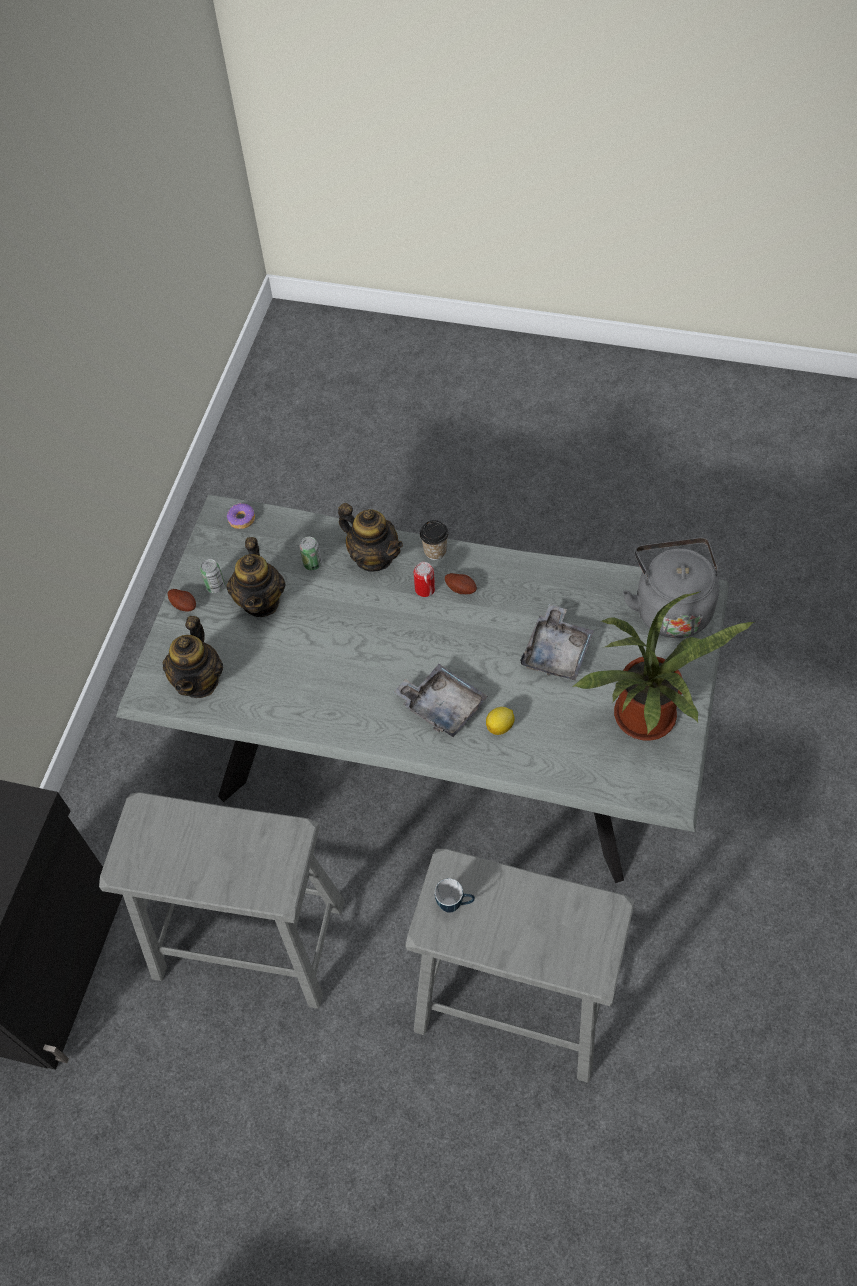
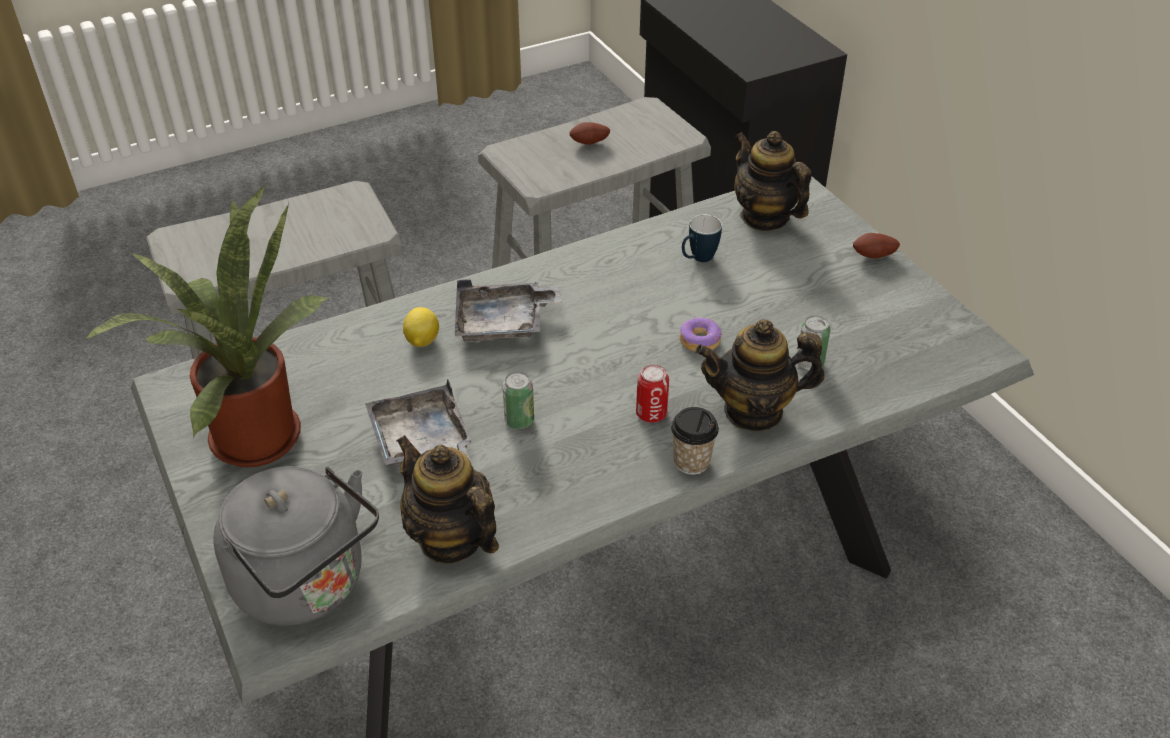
camera: 135 degrees right, 15 degrees down
(215, 586) = (872, 287): can -> can (519, 420)
(241, 519) = (951, 357): donut -> donut (700, 340)
(261, 601) = (808, 301): teapot -> teapot (450, 538)
(455, 905) = (343, 214): mug -> mug (698, 259)
(461, 588) = (610, 441): potato -> potato (589, 143)

